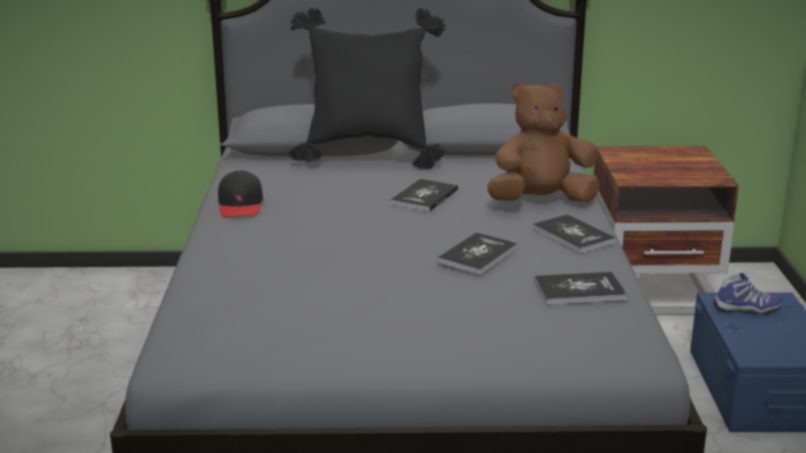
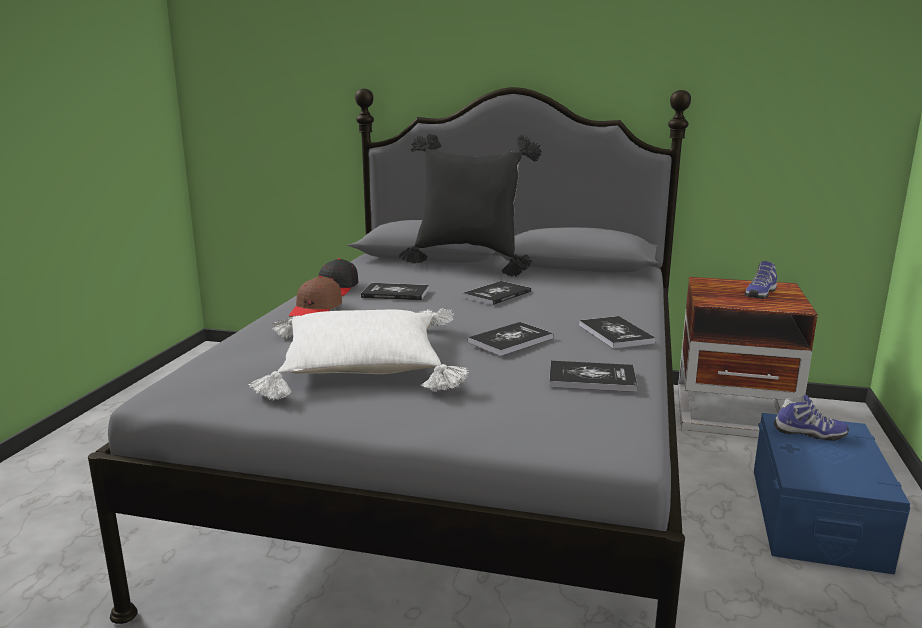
camera: 15 degrees right, 5 degrees down
(243, 237) = (316, 309): none -> brown cap
(314, 206) = (395, 293): none -> book
(346, 296) = (362, 360): none -> white pillow
(540, 202) = (601, 306): brown plush toy -> none
(675, 164) = (759, 294): none -> shoe

